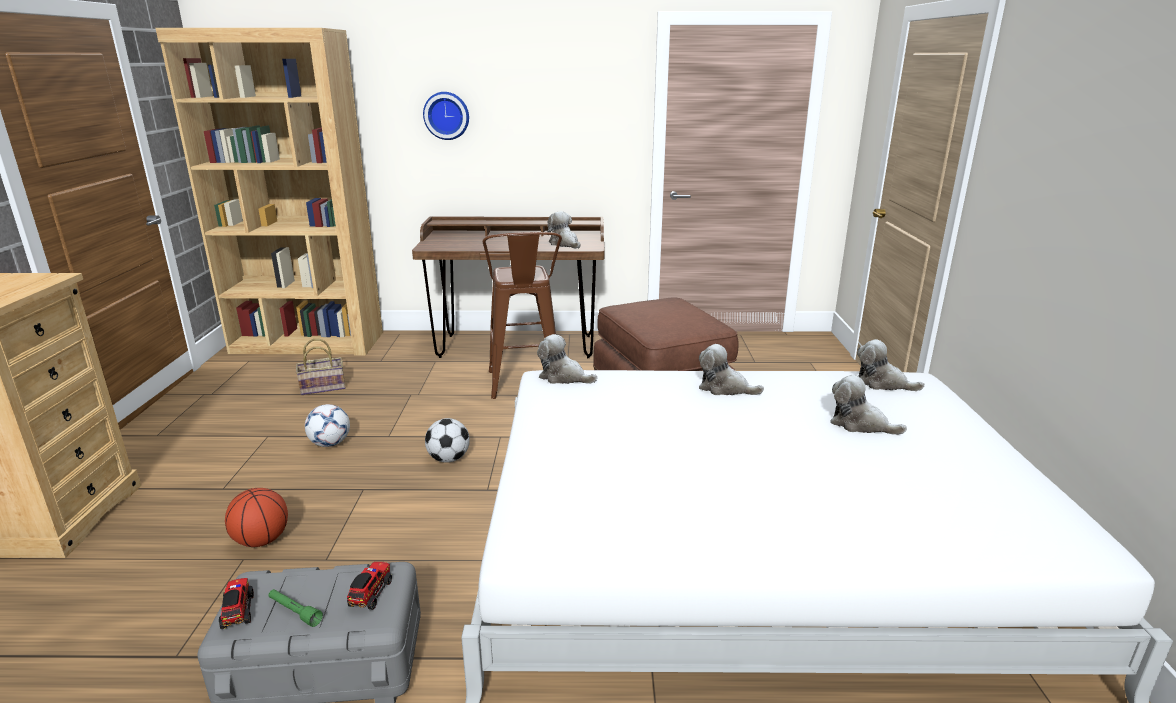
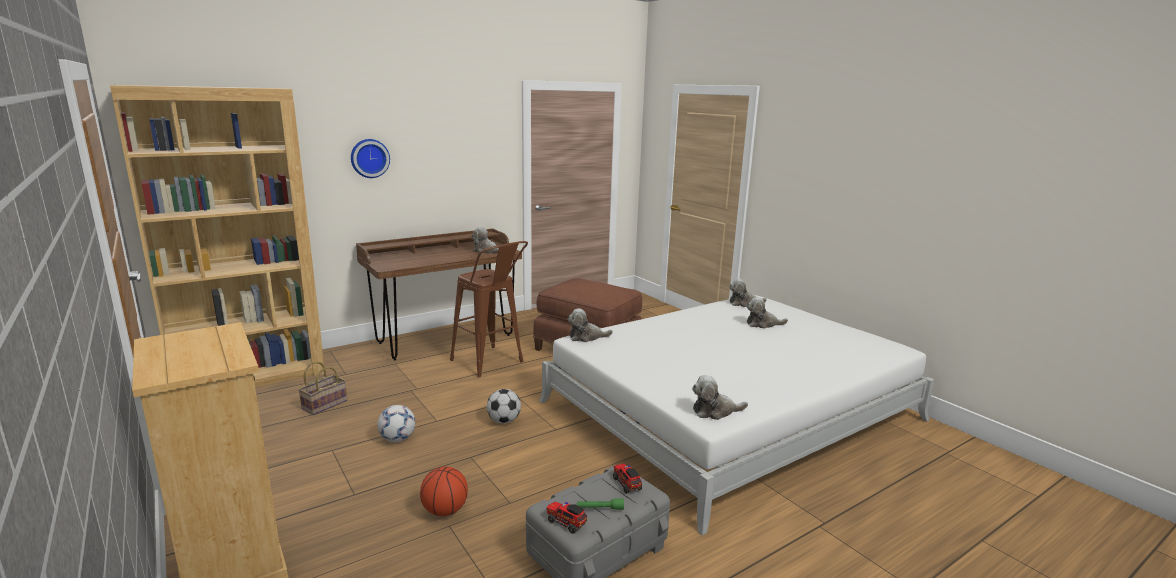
camera: 35 degrees left, 5 degrees down
(724, 388) = (680, 322): plush toy -> plush toy (715, 411)

